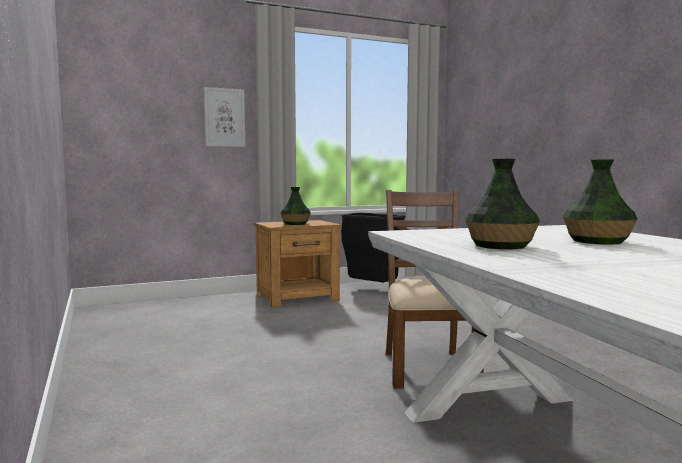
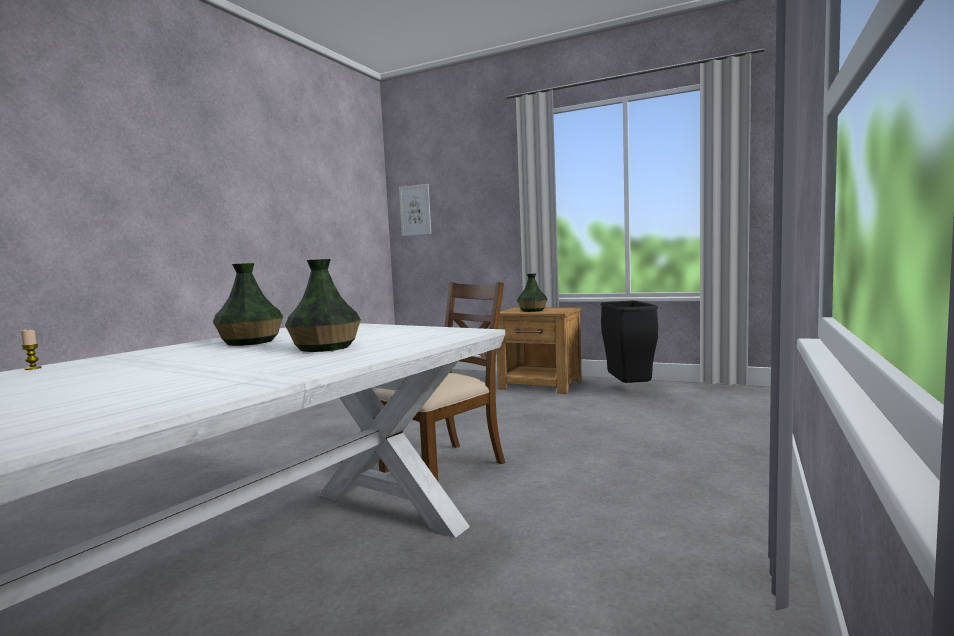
camera: 50 degrees right, 0 degrees up
(224, 117) = (498, 209): picture -> picture (415, 210)
(560, 285) = (33, 368): none -> candle

